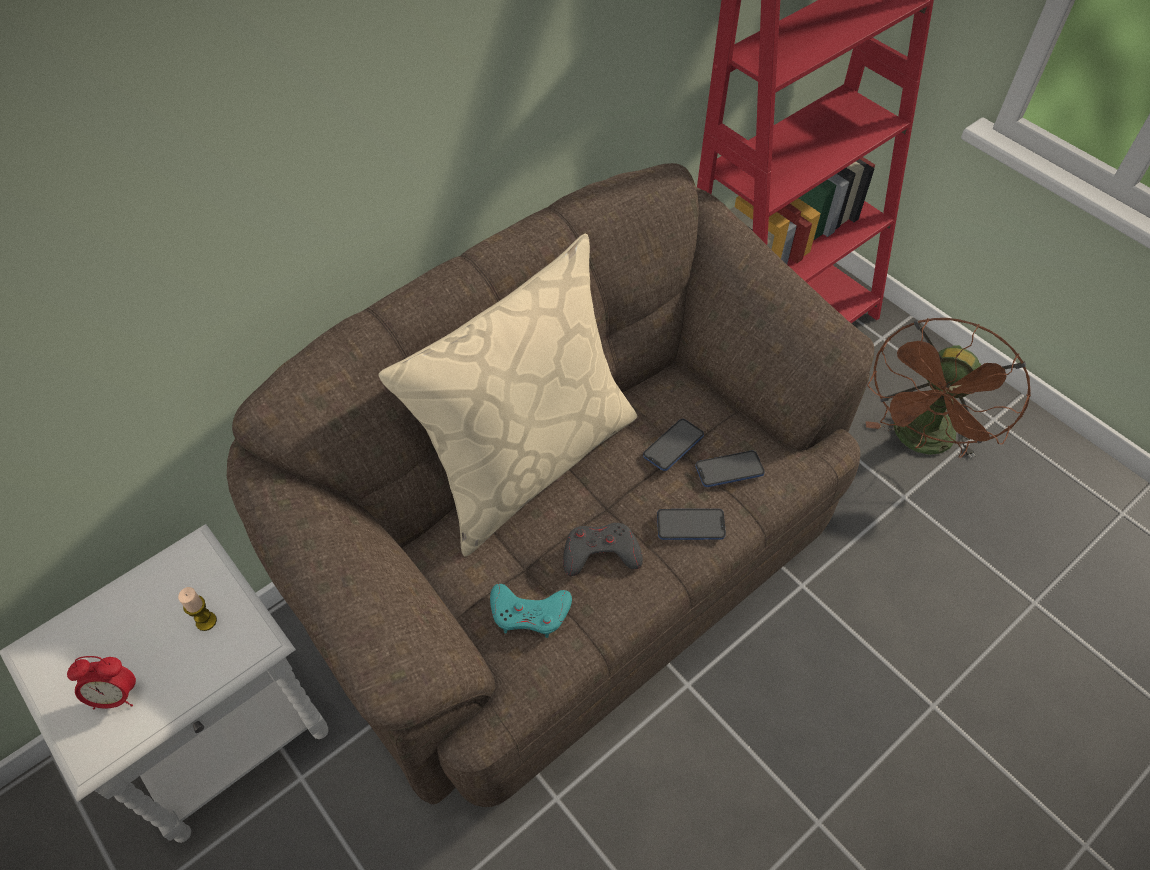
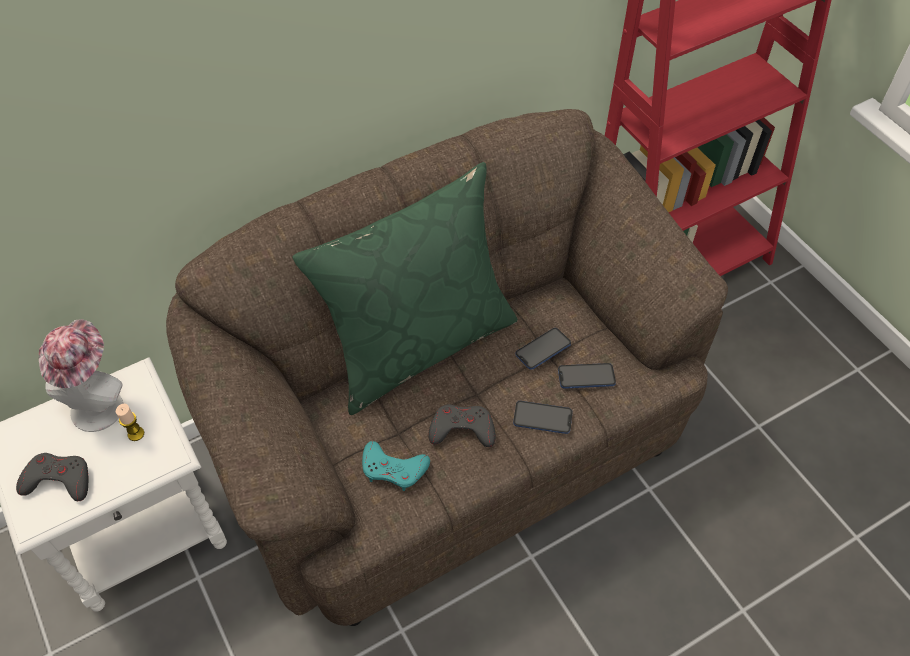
camera: 10 degrees right, 0 degrees up
(116, 696) = (58, 480): alarm clock -> grey game controller
(152, 589) = (99, 402): none -> hat
(528, 460) = (418, 344): beige pillow -> green pillow
(922, 442) = (786, 380): brown fan -> none

